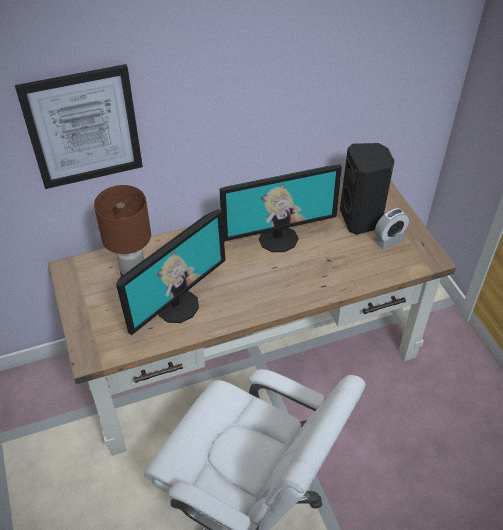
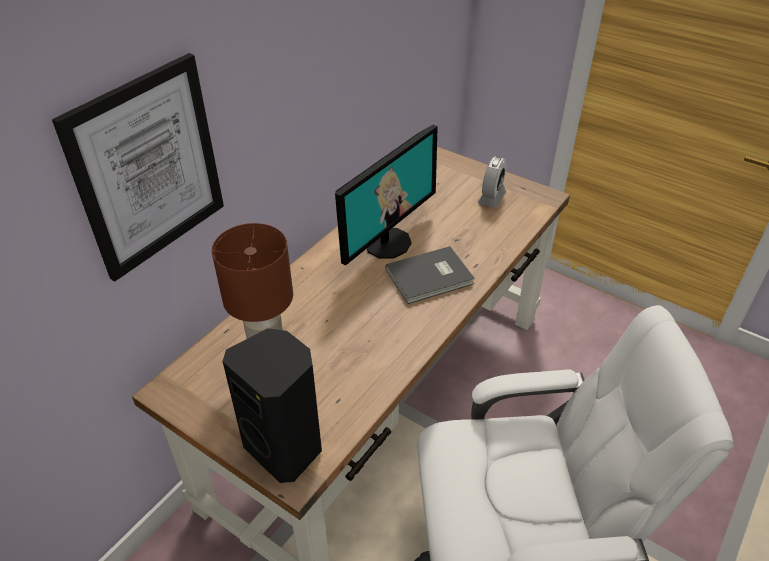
camera: 35 degrees left, 5 degrees down
(177, 306) = (346, 360): monitor -> none
(283, 279) = (431, 277): none -> grey book
(361, 219) = (448, 190): black speaker -> black speaker (286, 447)

